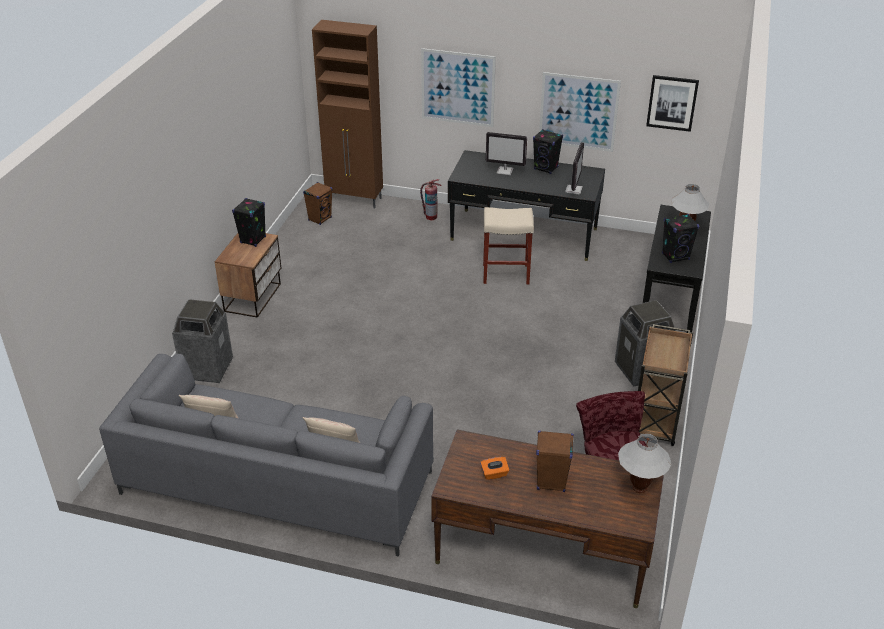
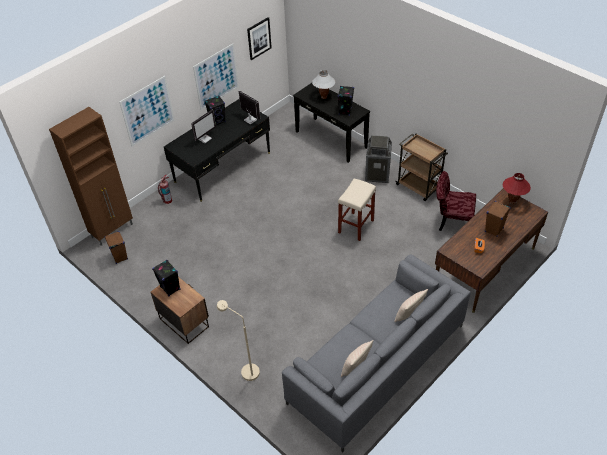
camera: 60 degrees left, 10 degrees up
(207, 369) = (246, 370): trash can -> beige floor lamp
(505, 274) = (256, 191): beige stool -> beige stool (356, 226)
(639, 488) = (512, 201): white table lamp -> red table lamp

